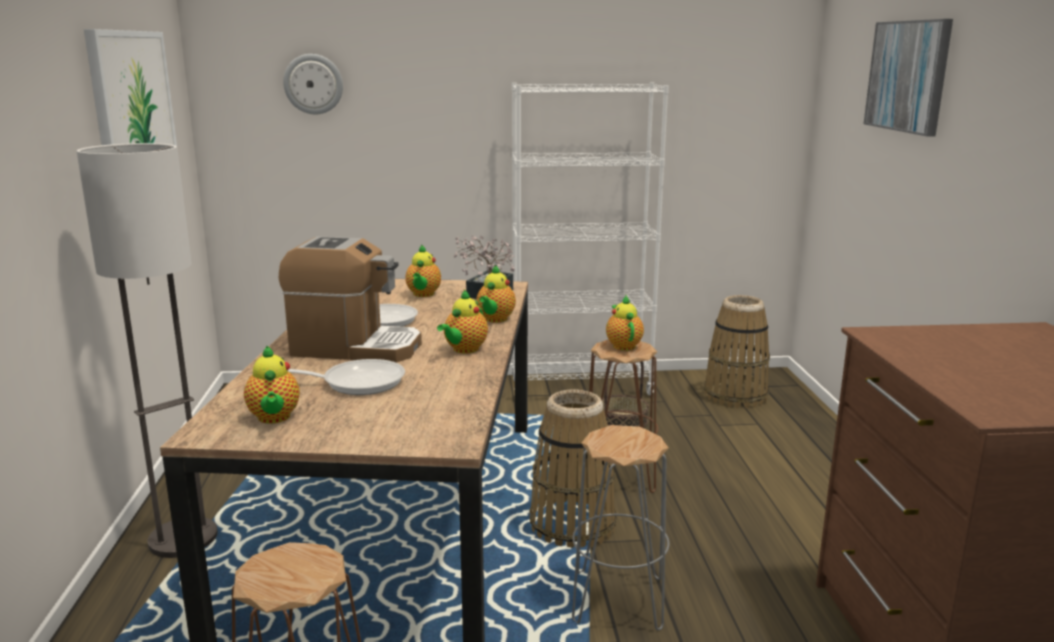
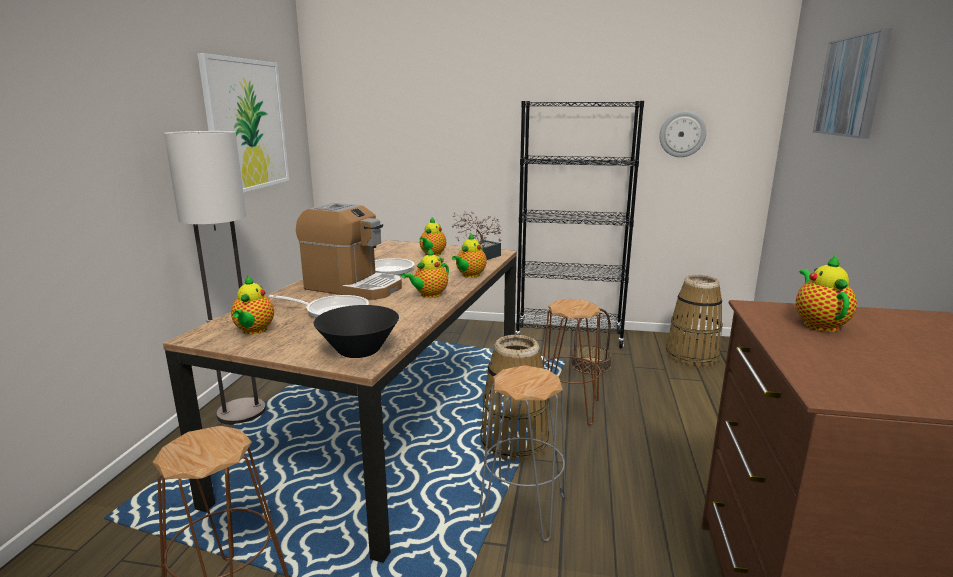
camera: 15 degrees right, 0 degrees up
(313, 84) = (386, 102): wall clock -> wall clock (682, 134)
(436, 428) = (359, 351): none -> black bowl
(581, 387) = (569, 337): white bookcase -> black bookcase
(623, 345) = (574, 304): teapot -> teapot (818, 324)

